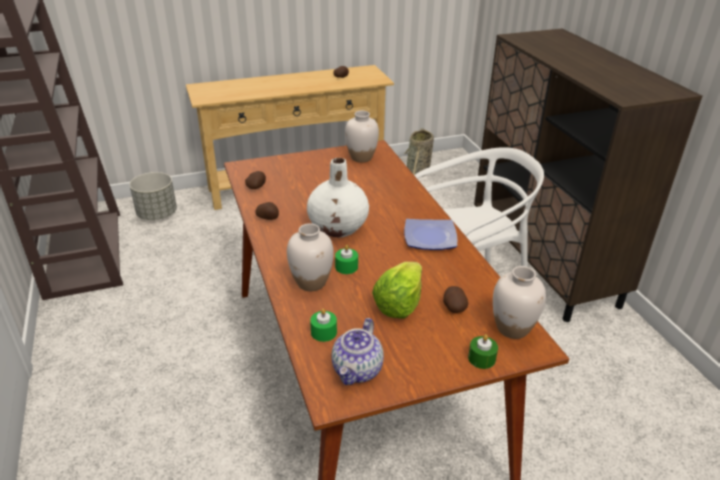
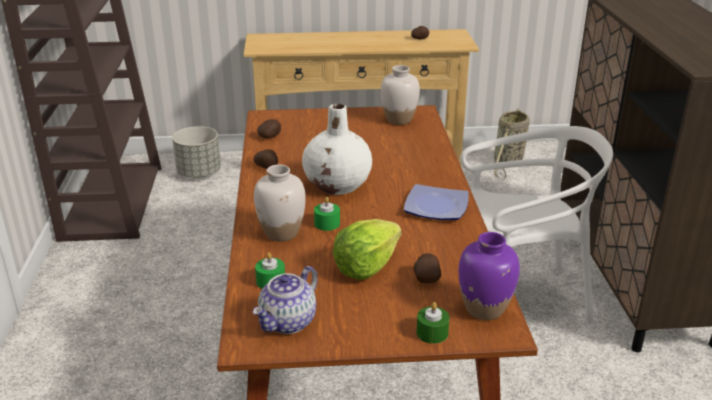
camera: 15 degrees right, 5 degrees down
(512, 328) = (485, 309): white vase -> purple vase

